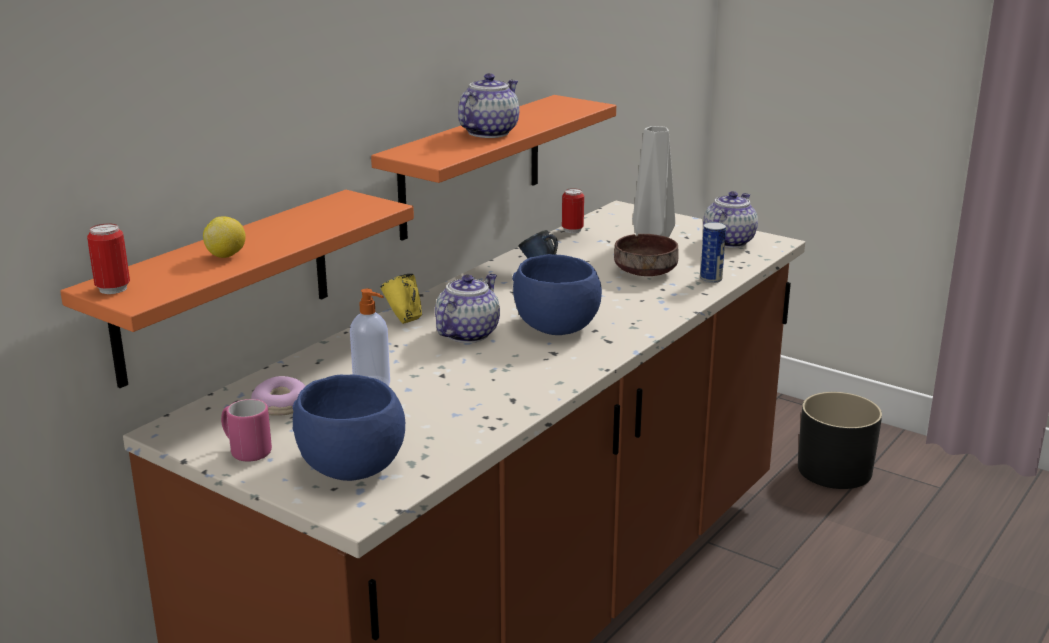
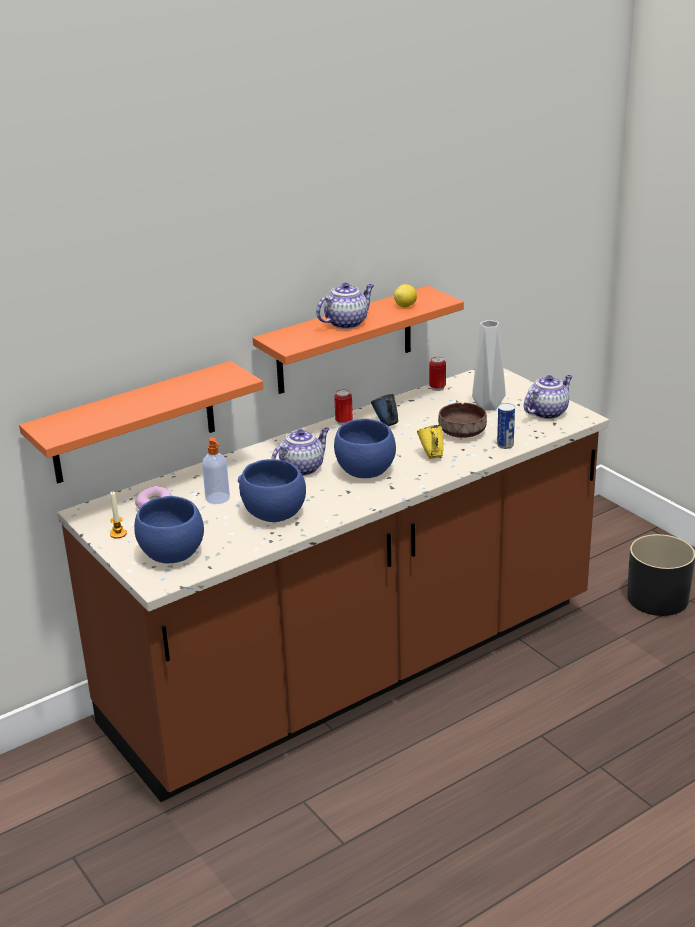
camera: 20 degrees right, 5 degrees up
(113, 289) = (46, 427): can -> can (344, 422)
(226, 255) = (123, 410): lemon -> lemon (405, 306)
(246, 451) = (118, 534): pink mug -> candle
(404, 320) = (268, 451): yellow mug -> yellow mug (432, 456)
(468, 392) = (273, 513): none -> blue bowl

